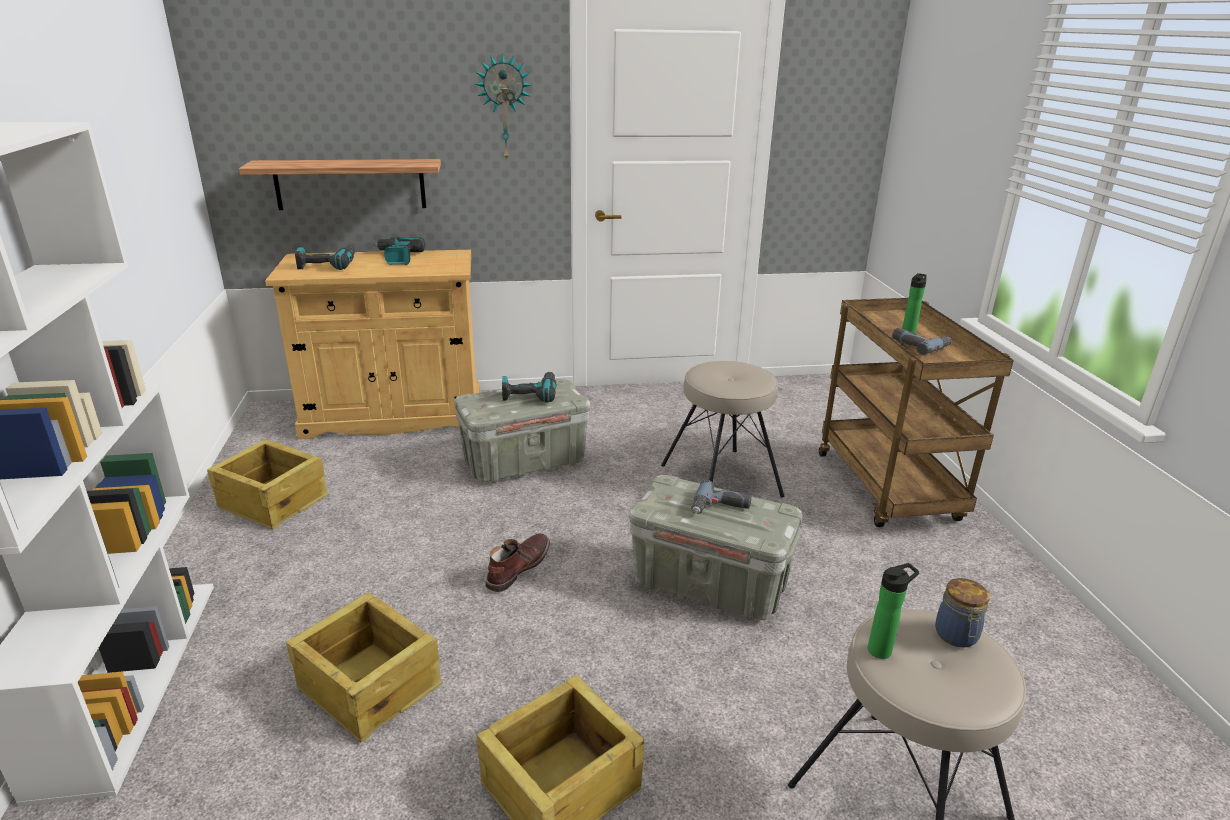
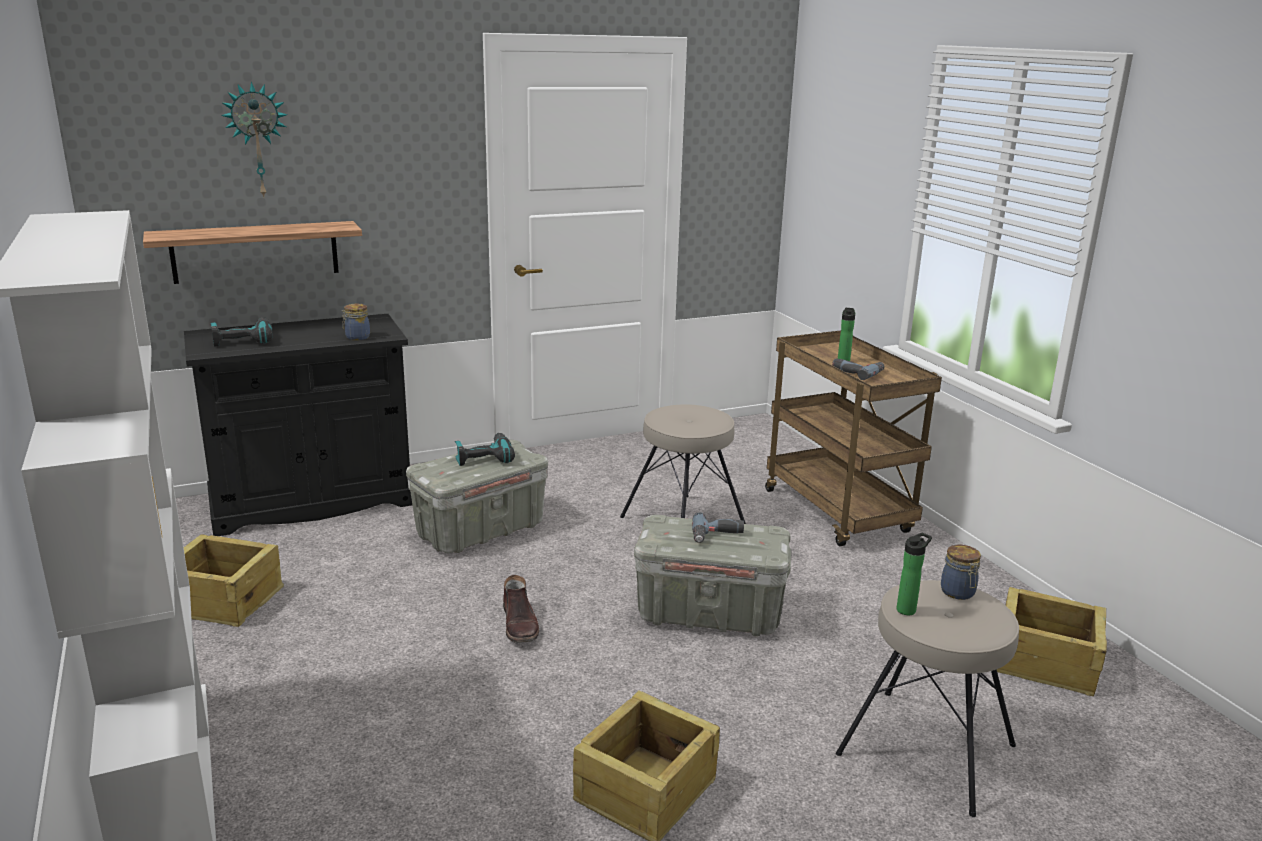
camera: 15 degrees left, 5 degrees down
(370, 685) = (425, 744): crate -> crate (1044, 661)
(393, 416) = (312, 501): beige cabinet -> black cabinet
(397, 258) = (315, 327): power drill -> none
(425, 270) = (356, 337): none -> jar
(504, 108) = (420, 166): wall clock -> wall clock (257, 140)
(517, 567) = (520, 625): brown boot -> brown boot turned 150 degrees clockwise

